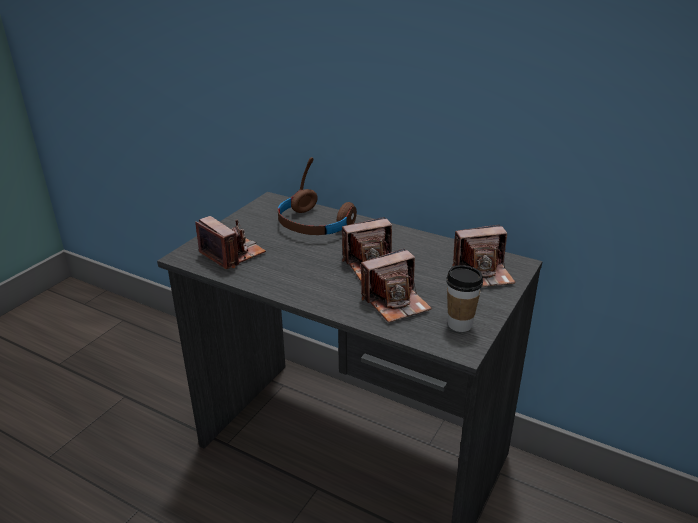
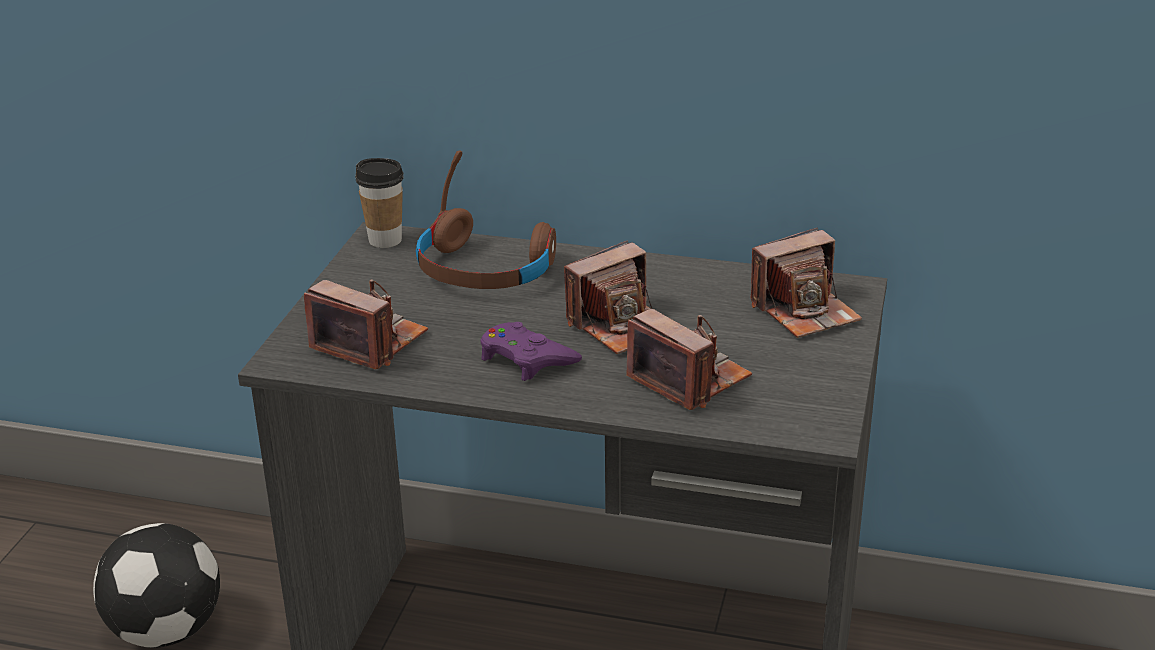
camera: 15 degrees left, 0 degrees up
(157, 385) = (167, 629): none -> football
(310, 276) = (526, 359): none -> purple game controller
(395, 302) = (689, 379): camera -> camera turned 90 degrees counterclockwise
(460, 324) = (804, 396): cup -> cup (385, 240)

